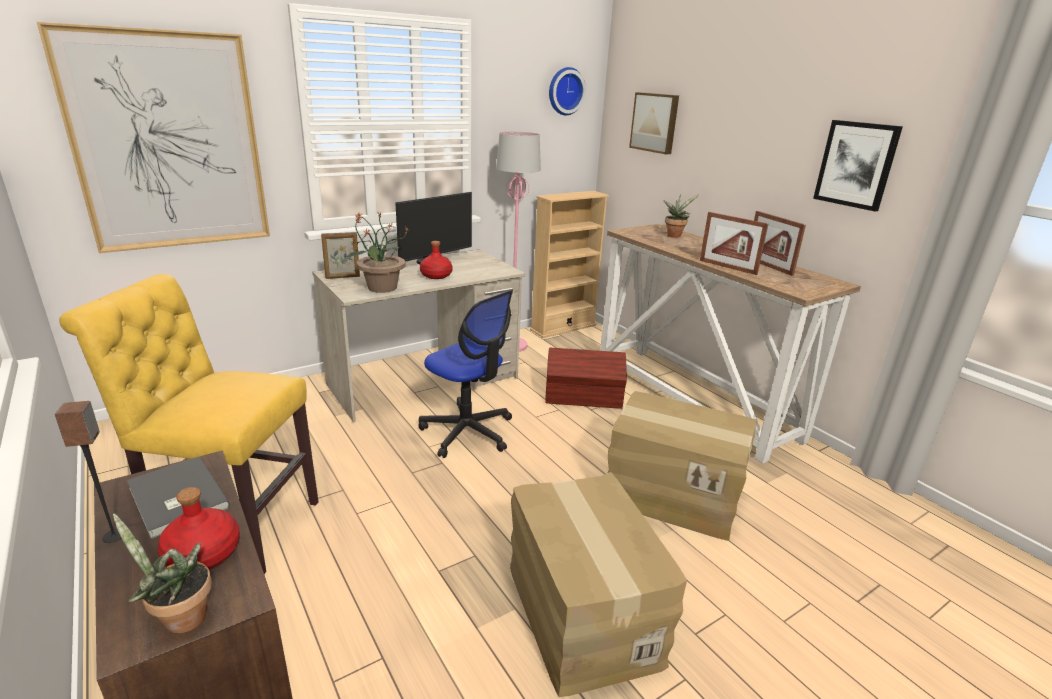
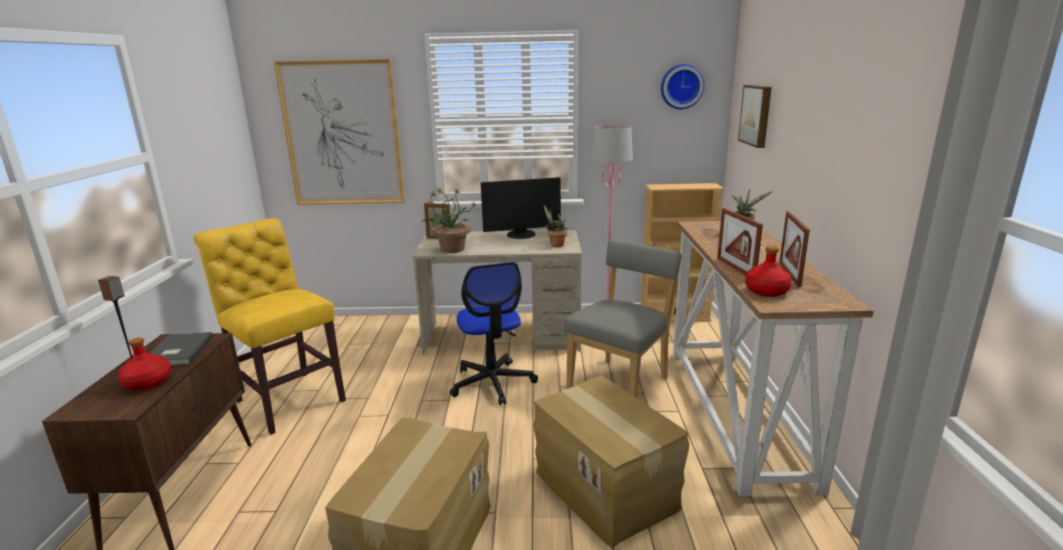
camera: 35 degrees right, 5 degrees down
(179, 619) = (98, 408): potted plant -> potted plant (555, 244)
(436, 275) = (505, 245): red bottle -> red bottle (766, 291)
(584, 398) = (621, 382): brown storage box -> grey chair
(856, 164) = (881, 163): picture -> none

